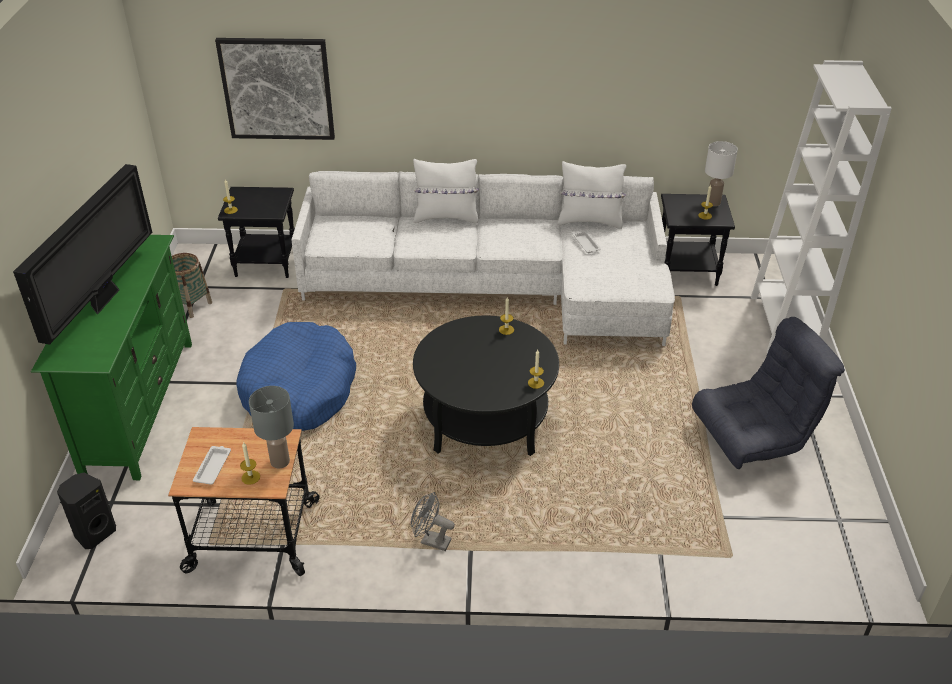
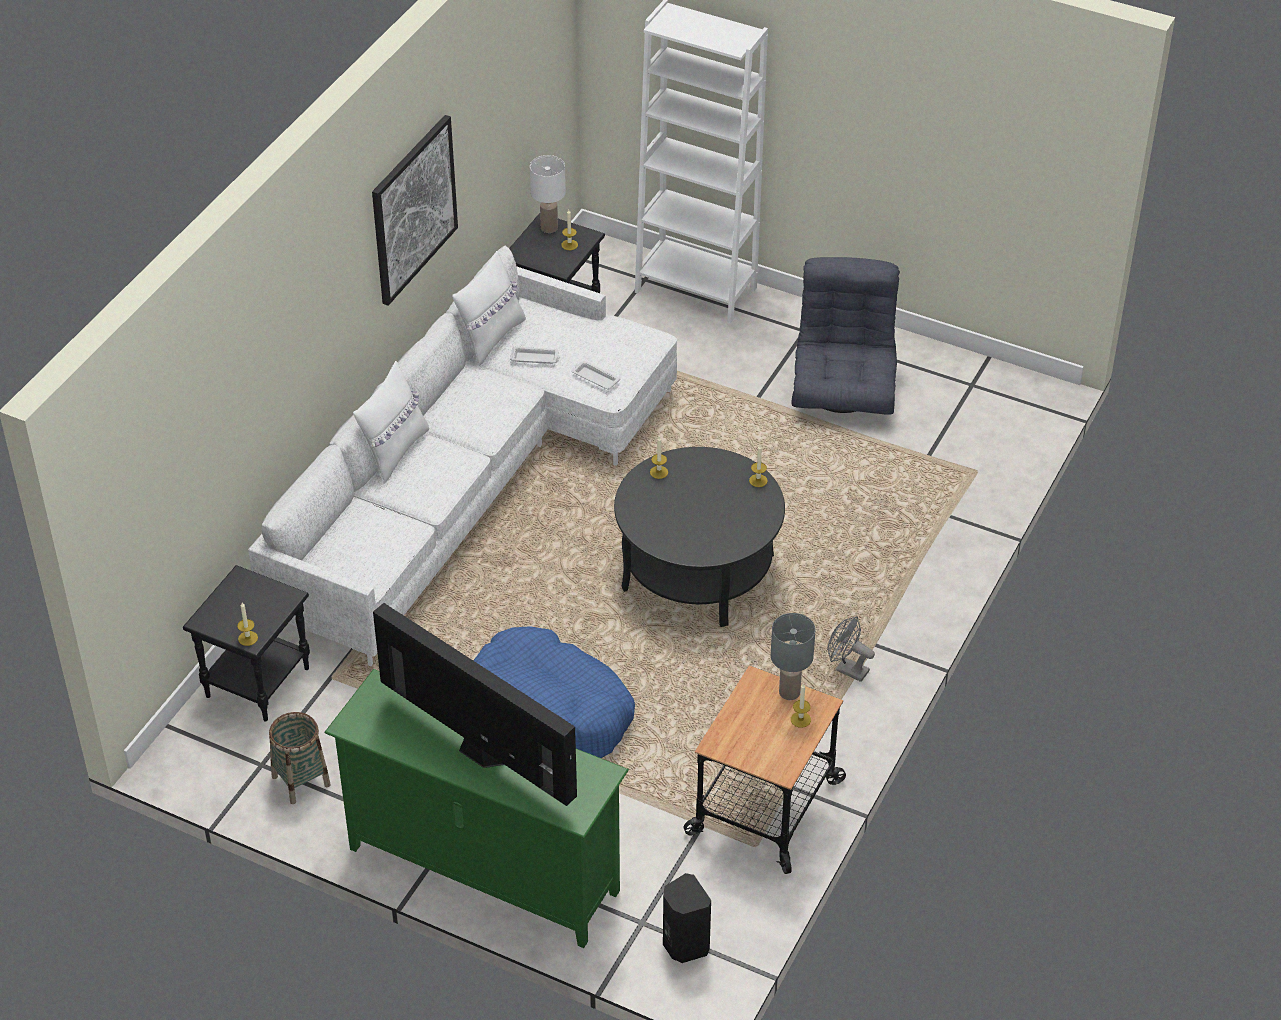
camera: 65 degrees left, 5 degrees up
(213, 467) = (769, 745): white tray -> white tray (595, 378)
(277, 89) = (207, 454): picture -> picture (413, 209)
(431, 541) = (847, 669): grey fan -> grey fan turned 75 degrees clockwise

